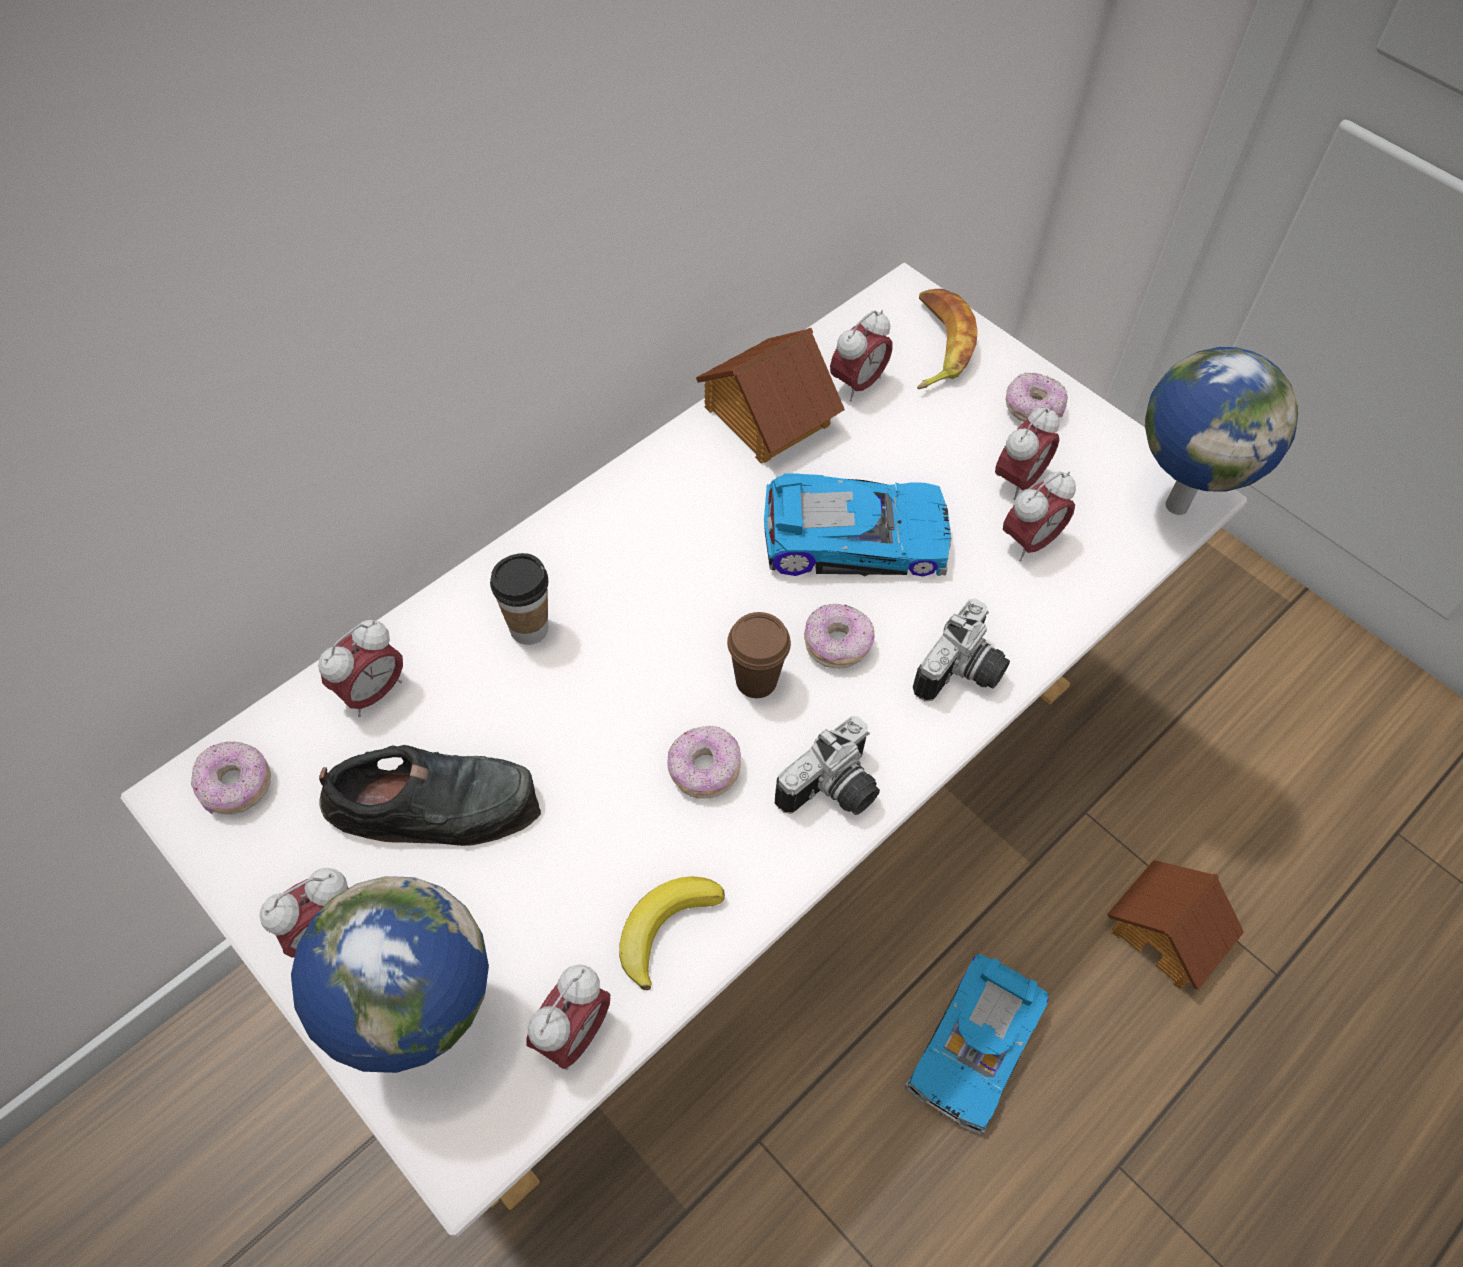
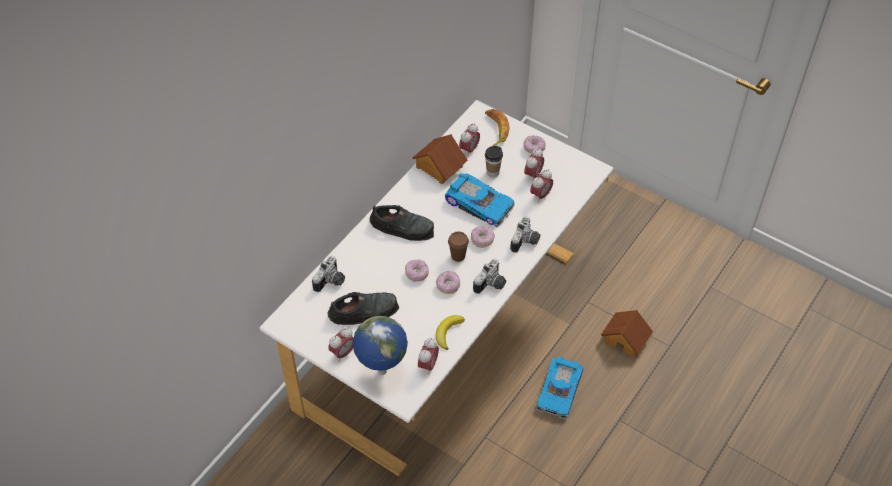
camera: 10 degrees left, 5 degrees down
(236, 786) = (297, 317): donut -> donut (417, 274)
(372, 692) = (331, 282): alarm clock -> camera
(529, 628) = (377, 253): cup -> cup (492, 172)
(623, 565) = (403, 227): none -> black shoe
(854, 535) = (480, 203): toy car -> toy car turned 45 degrees clockwise
(1176, 504) = (589, 173): globe -> none

